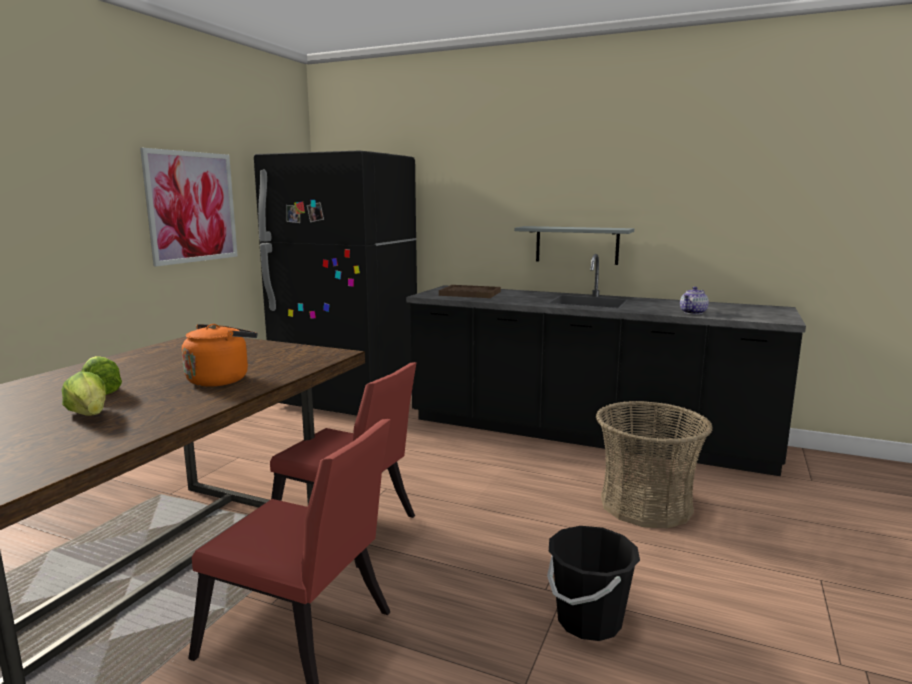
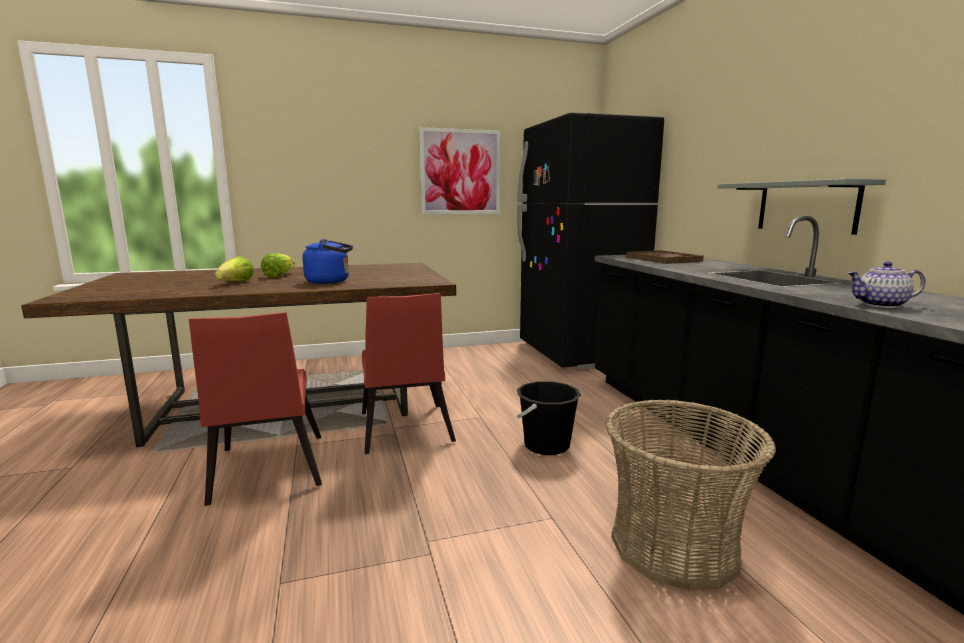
camera: 50 degrees right, 0 degrees up
(221, 379) = (330, 281): orange kettle -> blue kettle
(588, 620) = (402, 585): black bucket -> black bucket (546, 445)

